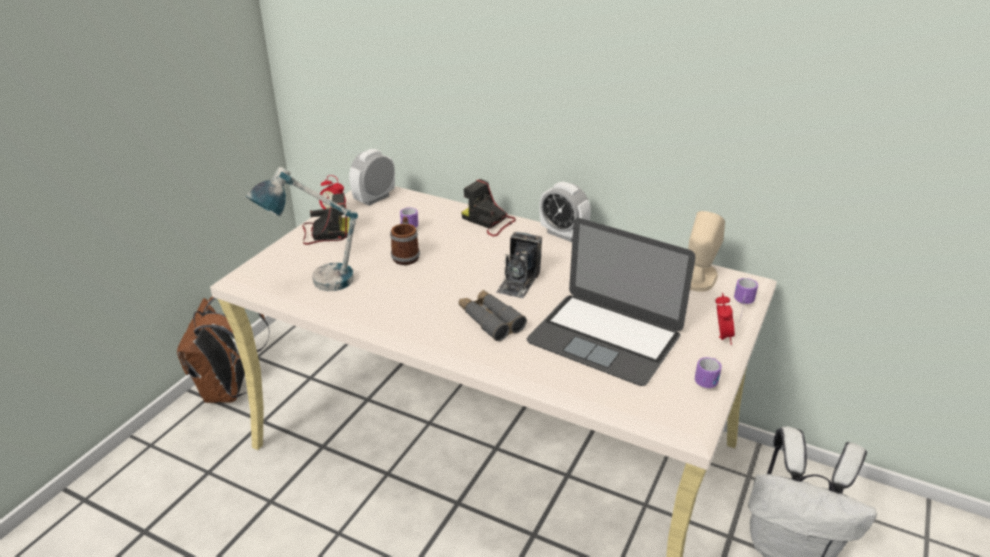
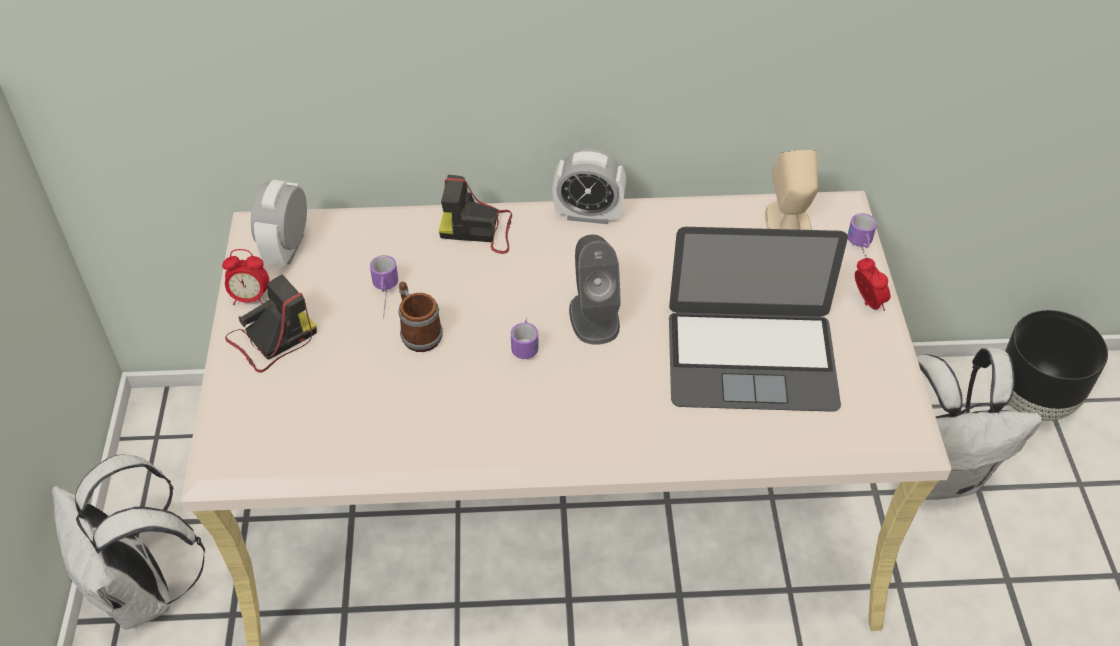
camera: 30 degrees left, 15 degrees up
(229, 390) = (143, 592): brown backpack -> white backpack
(315, 282) = (334, 430): table lamp -> none
(490, 320) = (607, 392): grey binoculars -> none
(518, 282) = (594, 317): camera -> grey speaker
(709, 378) = (892, 367): mug -> mug (526, 342)
(913, 532) = (1034, 400): none -> black planter

